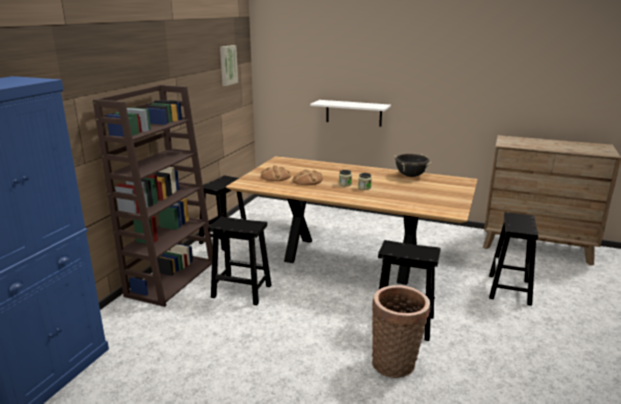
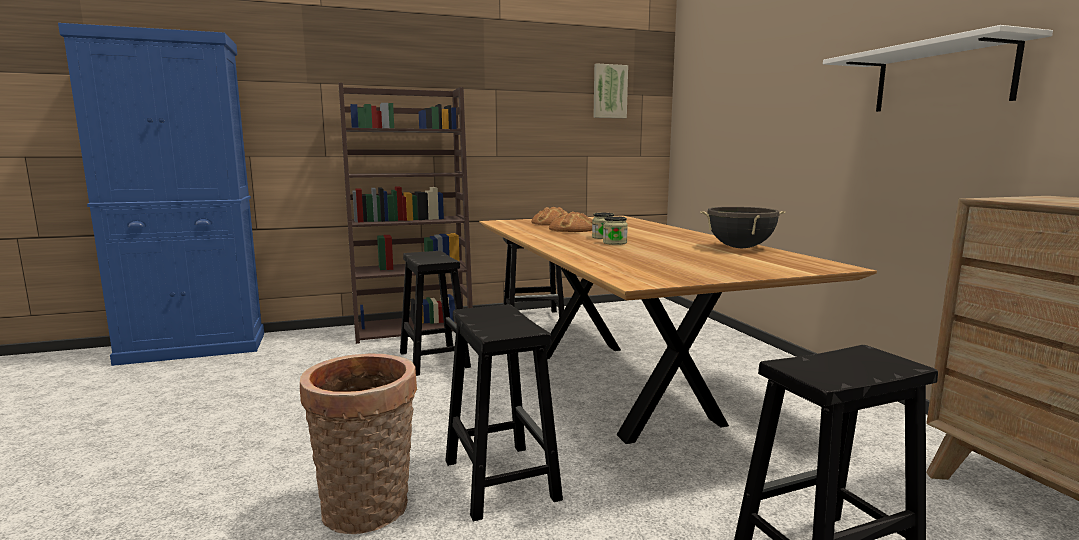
camera: 50 degrees right, 10 degrees down
(353, 113) = (774, 162): white shelf -> white shelf (942, 77)

